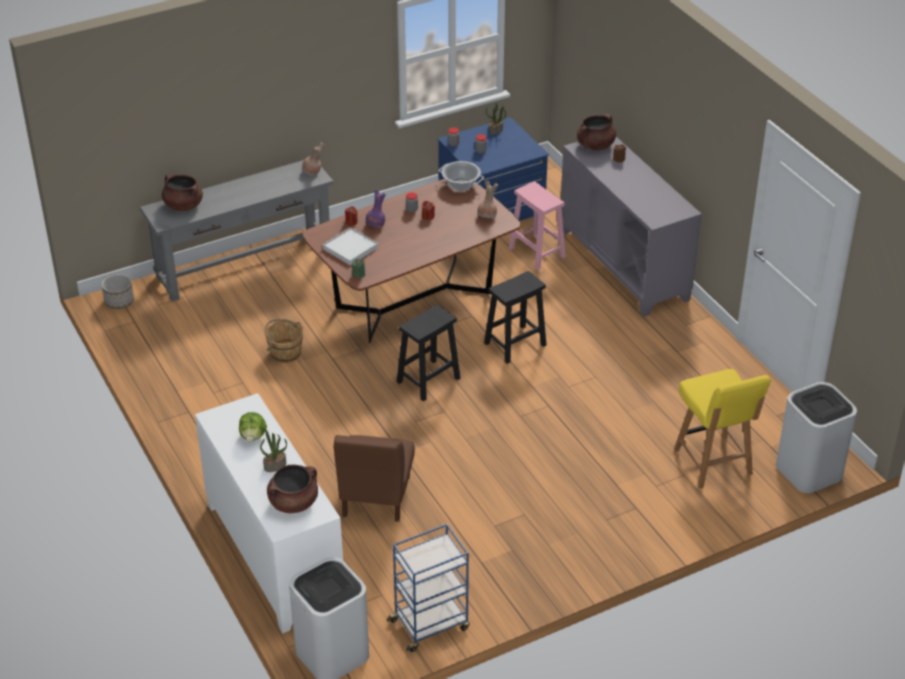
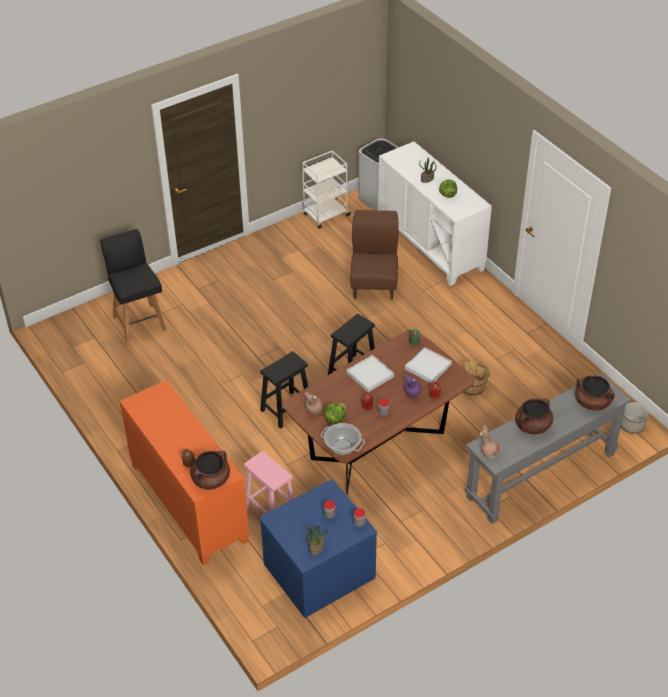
camera: 175 degrees right, 5 degrees up
(293, 502) = (408, 160): brown cooking pot -> brown cooking pot (532, 426)
(419, 245) = (370, 375): none -> white tray
(430, 624) = (326, 215): blue cart -> white cart
(465, 207) = (335, 419): none -> lettuce
(624, 265) = (188, 503): grey cabinet -> orange cabinet
(713, 463) = (139, 322): yellow chair -> black chair
(808, 470) = (72, 322): white trash can -> none

